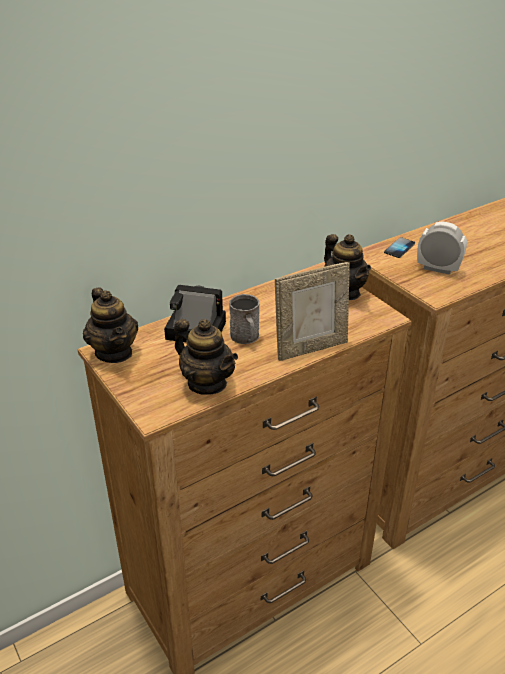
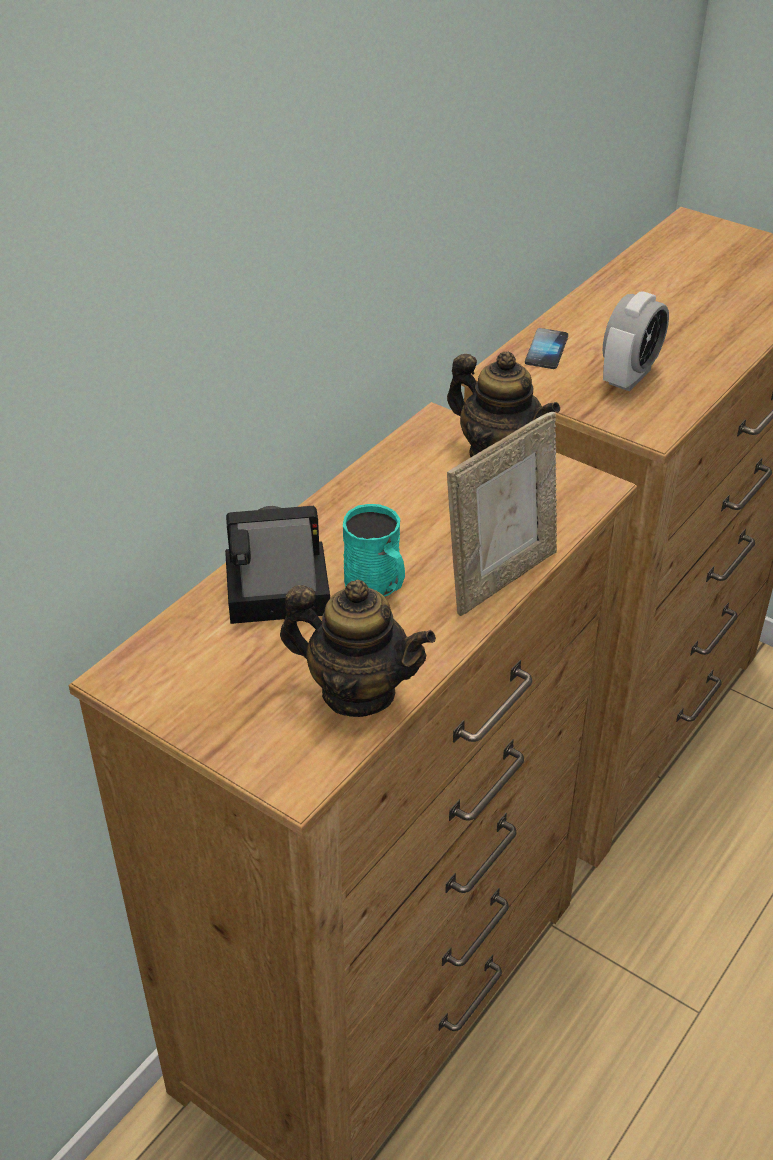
camera: 20 degrees left, 5 degrees up
(114, 352) = (148, 674): teapot -> none
(246, 338) = (377, 585): grey mug -> turquoise mug
(438, 268) = (629, 377): alarm clock -> alarm clock turned 120 degrees clockwise

